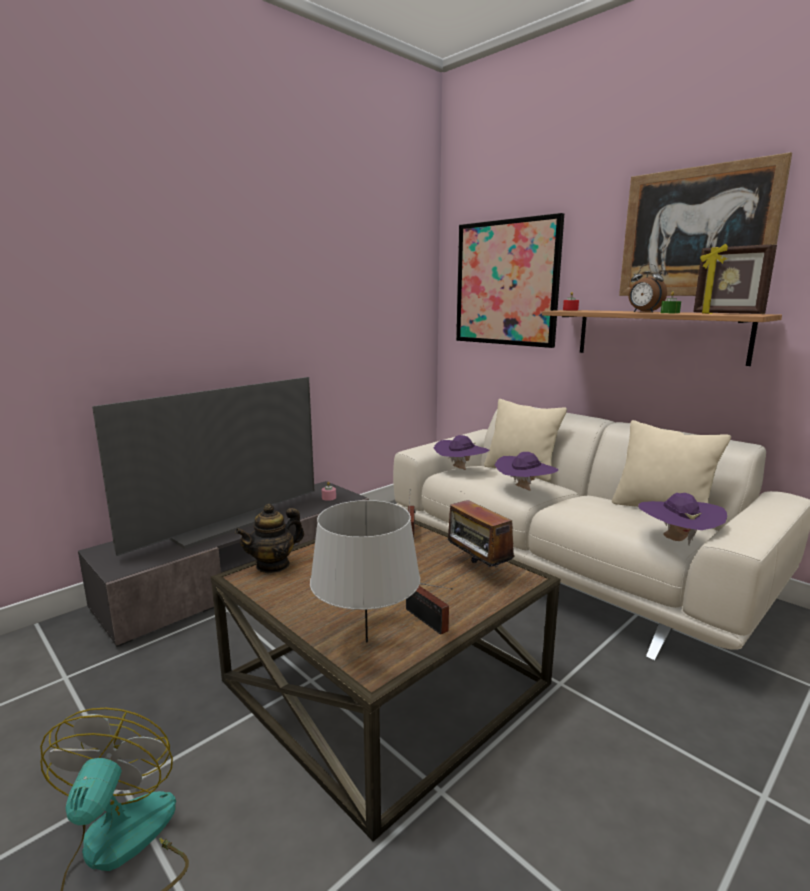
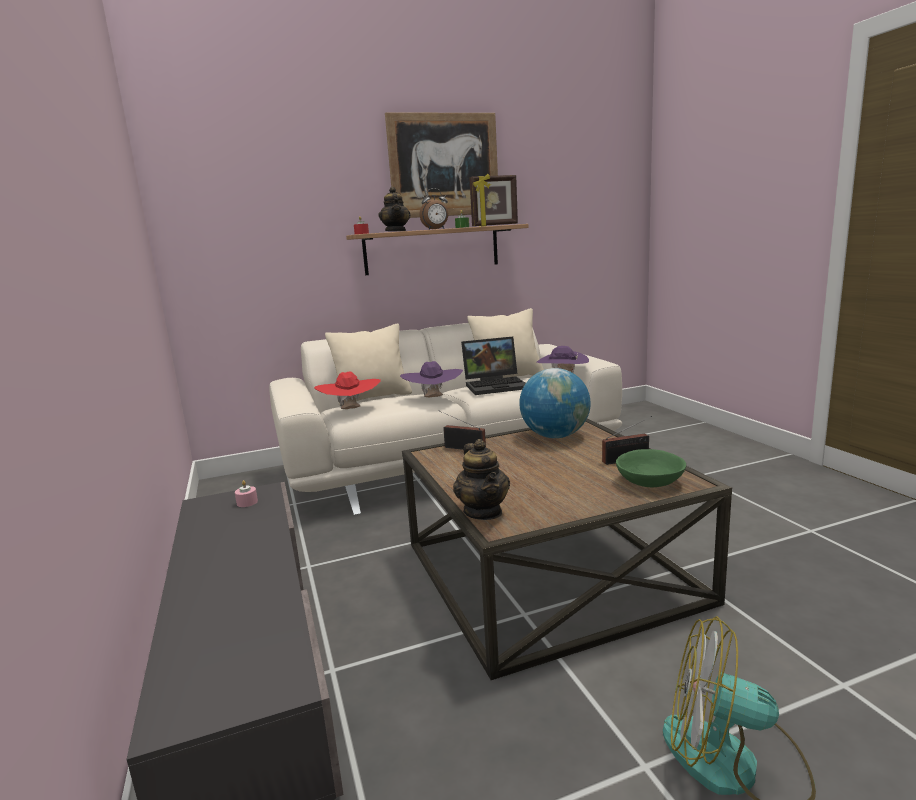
camera: 65 degrees left, 0 degrees up
(223, 523) = (223, 583): television -> none
(366, 642) = (651, 482): grey table lamp -> green bowl
(460, 470) = (350, 410): purple hat -> red hat
(477, 569) = (555, 436): radio -> globe
(506, 283) = (261, 212): picture -> none
(600, 311) = (396, 231): none -> teapot
(601, 508) = (496, 385): none -> laptop

